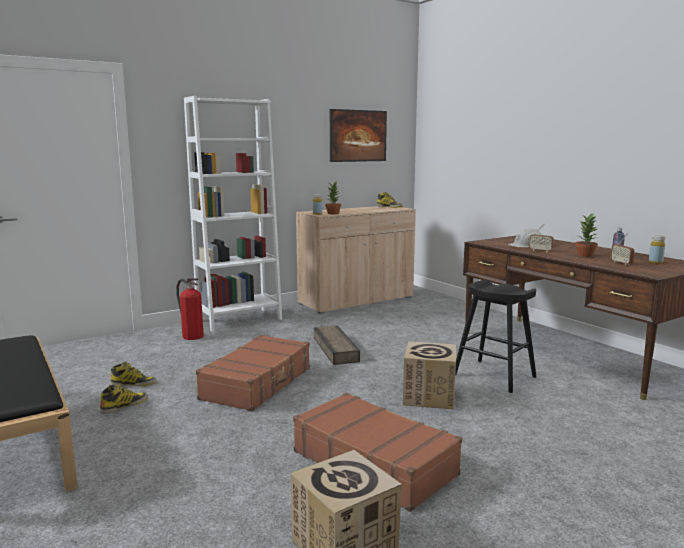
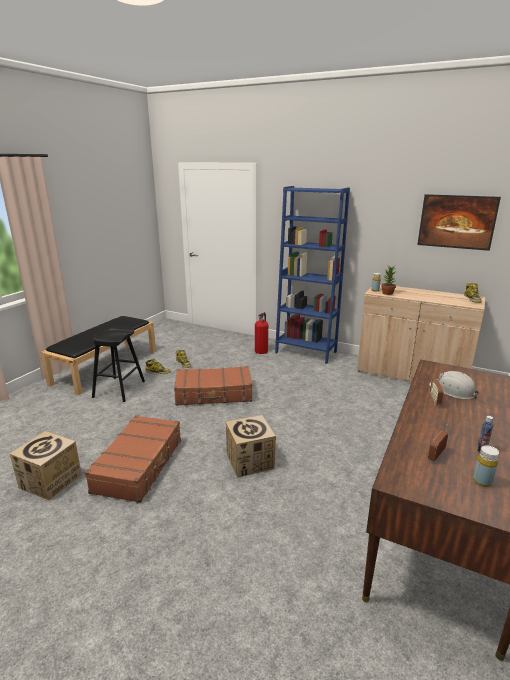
camera: 60 degrees right, 10 degrees up
(239, 320) = (306, 352): white bookcase -> blue bookcase
(336, 349) = (296, 400): crate -> none
(494, 376) = (322, 484): black stool -> black stool (119, 389)
(586, 255) = (452, 428): potted plant -> none

